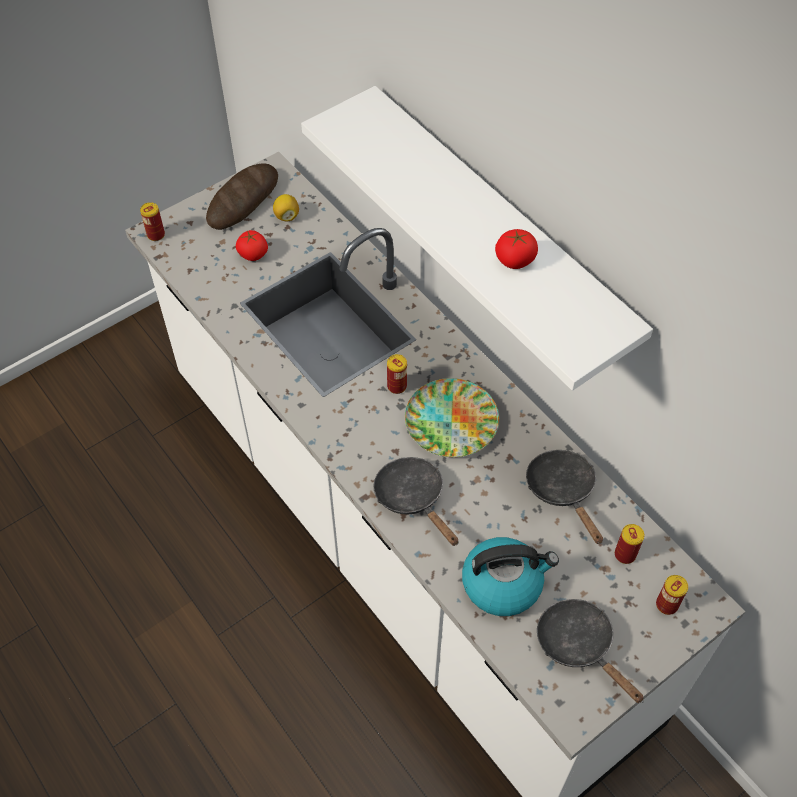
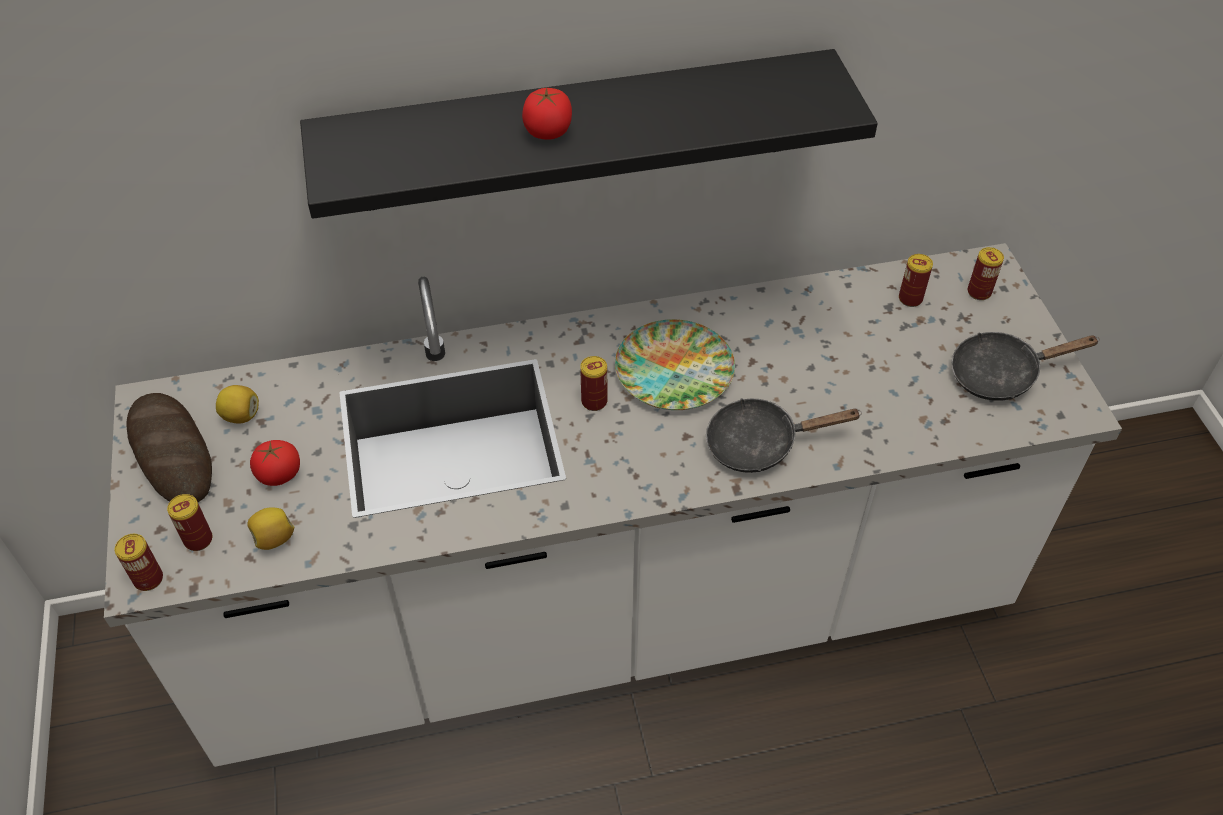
camera: 65 degrees left, 5 degrees down
(191, 242) = (198, 539): none -> can
(207, 274) = (274, 539): none -> lemon
(498, 229) = (577, 132): white shelf -> black shelf
(503, 583) = (905, 406): kettle -> none
(515, 260) = (681, 105): tomato -> tomato (548, 131)
(563, 491) = (813, 314): black frying pan -> none

